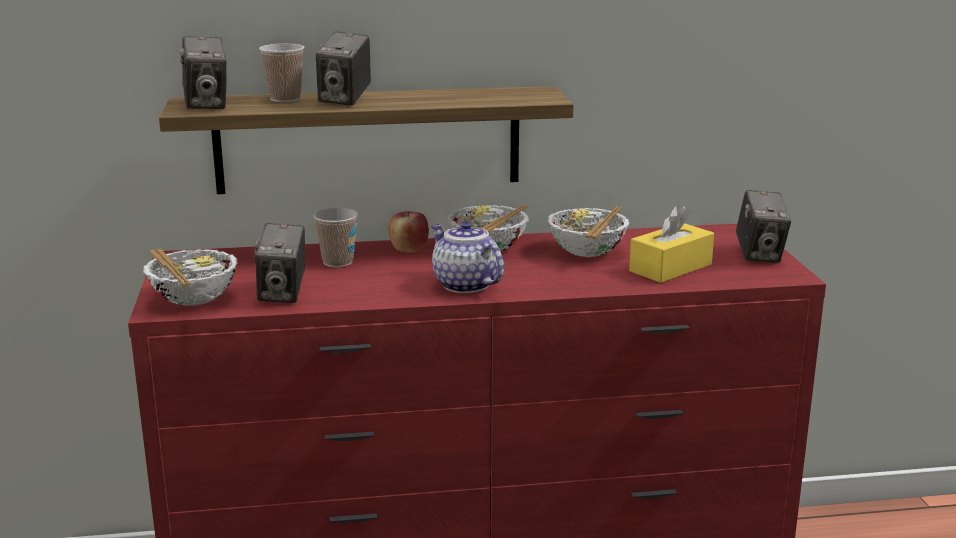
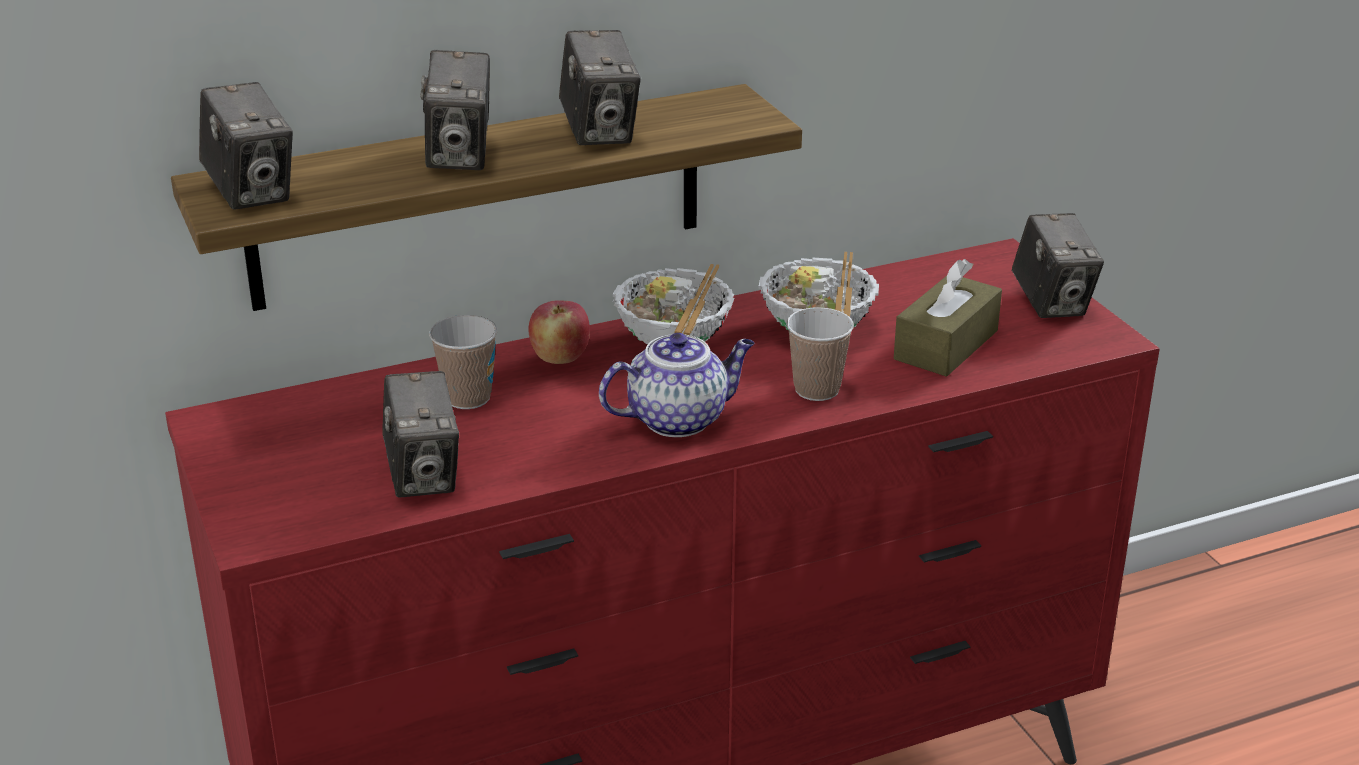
camera: 15 degrees left, 10 degrees up
(192, 299) = (291, 507): bowl -> none
(285, 99) = (363, 162): cup -> cup (817, 390)
(441, 97) = (600, 132): none -> camera
(464, 284) = (679, 418): teapot -> teapot turned 120 degrees clockwise
(670, 268) = (946, 345): yellow tissue box -> brown tissue box

